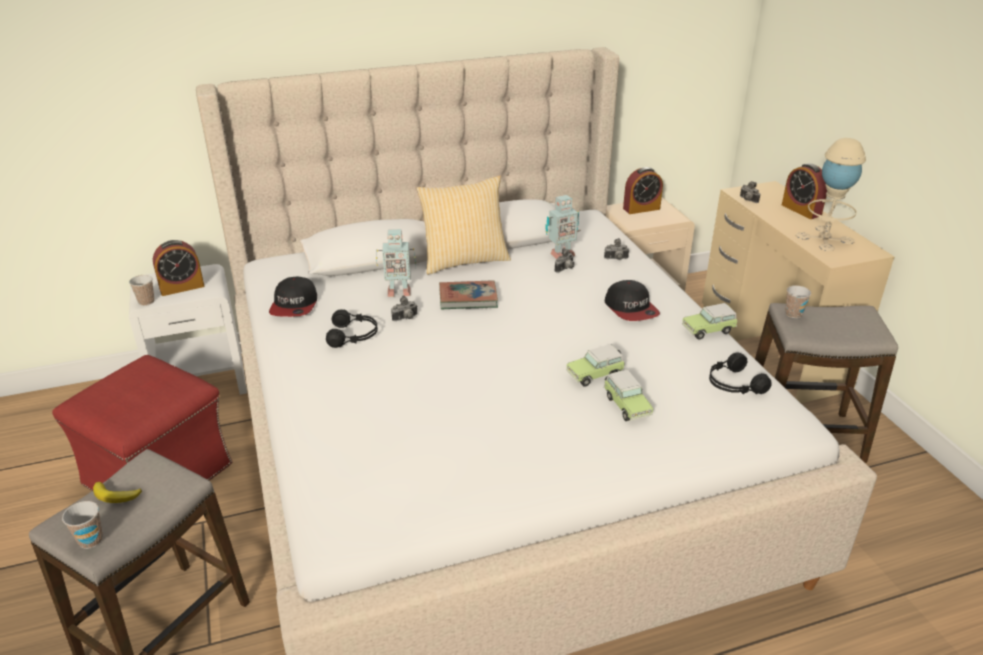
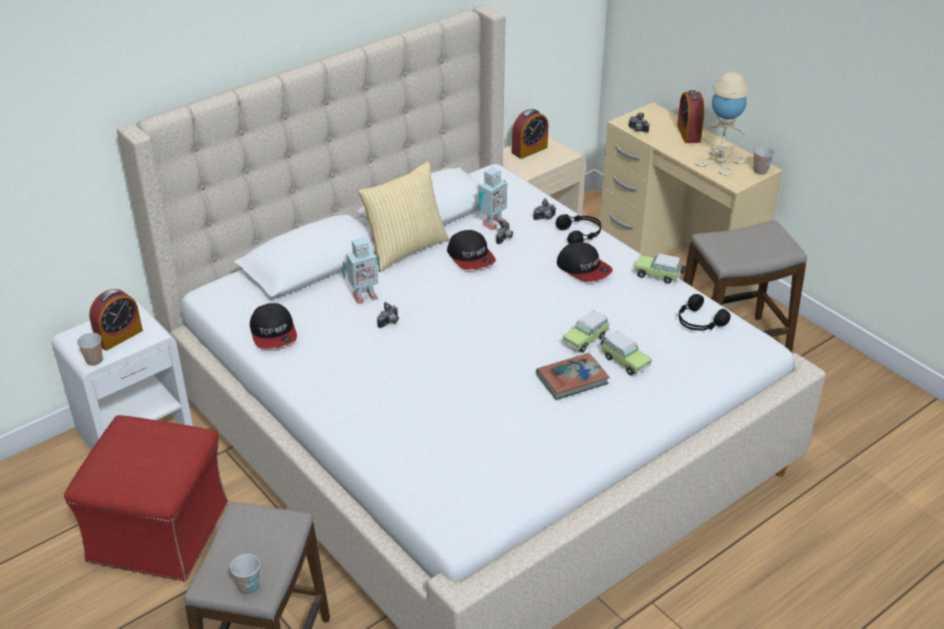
camera: 20 degrees left, 5 degrees up
(115, 496) = (237, 547): banana -> none
(353, 336) = (353, 351): black headphones -> black headphones (580, 234)
(468, 298) = (434, 290): book -> book (572, 379)
(523, 278) = (471, 257): none -> cap
(709, 330) = (658, 275): toy car -> toy car turned 60 degrees clockwise
(793, 314) = (715, 242): cup -> cup (760, 171)
(801, 210) = (688, 133): alarm clock -> alarm clock turned 45 degrees clockwise

